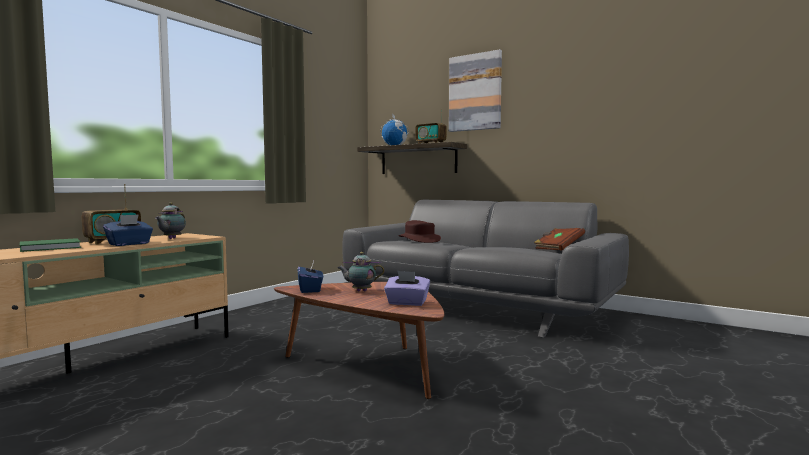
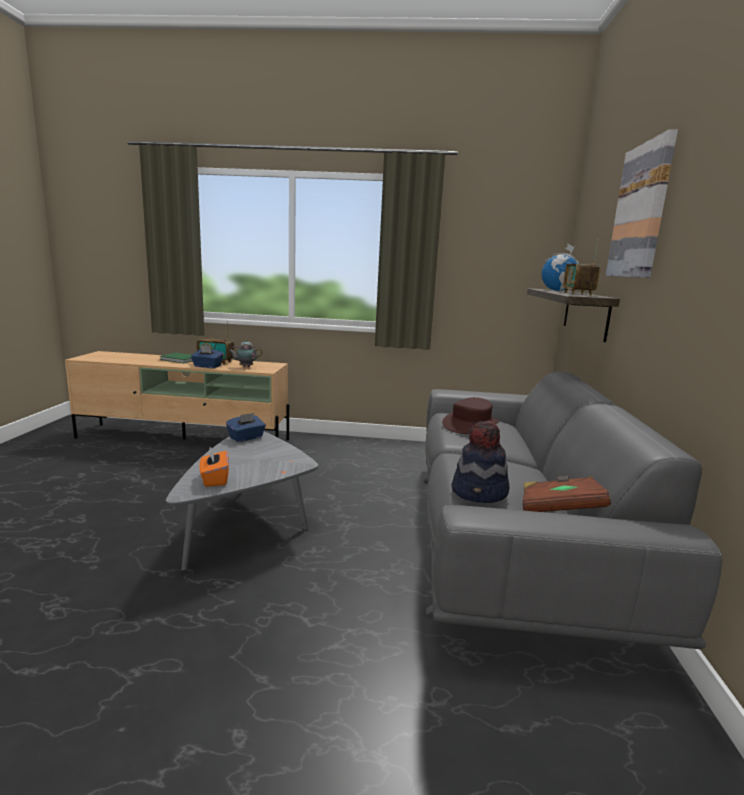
camera: 60 degrees right, 10 degrees up
(360, 291) = (252, 454): teapot -> none
(369, 365) = (248, 523): brown coffee table -> grey coffee table
(407, 303) = (214, 479): purple tissue box -> orange tissue box
(535, 250) = (480, 492): none -> hat

